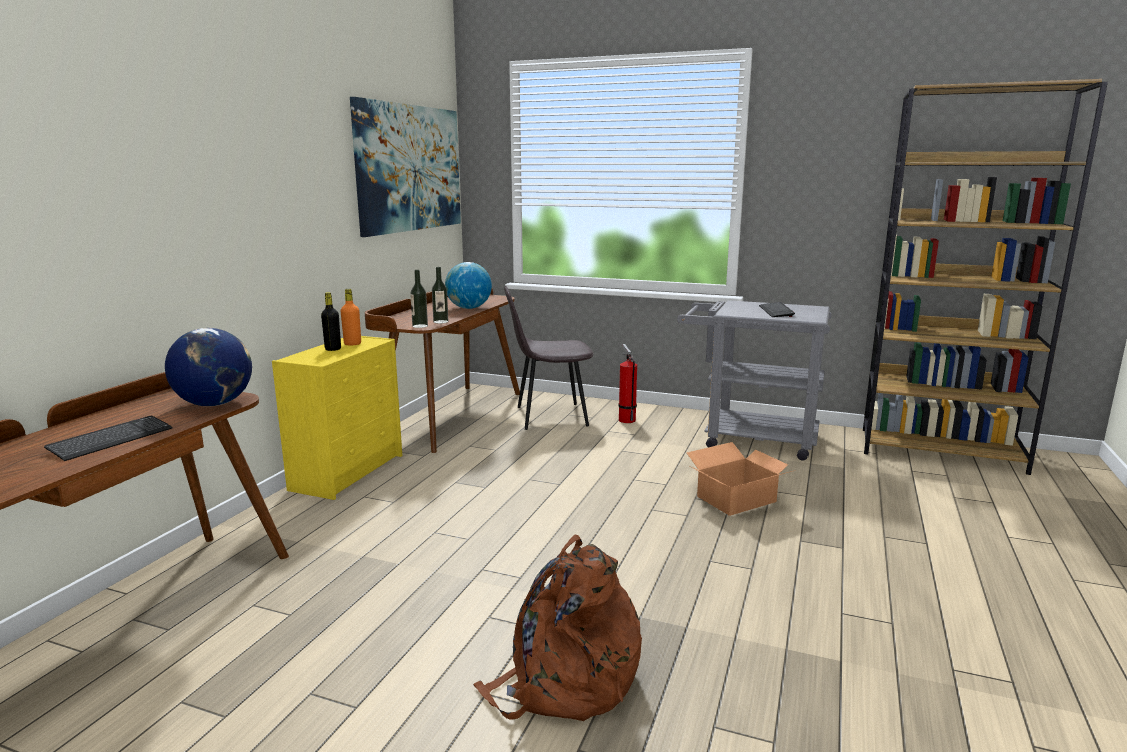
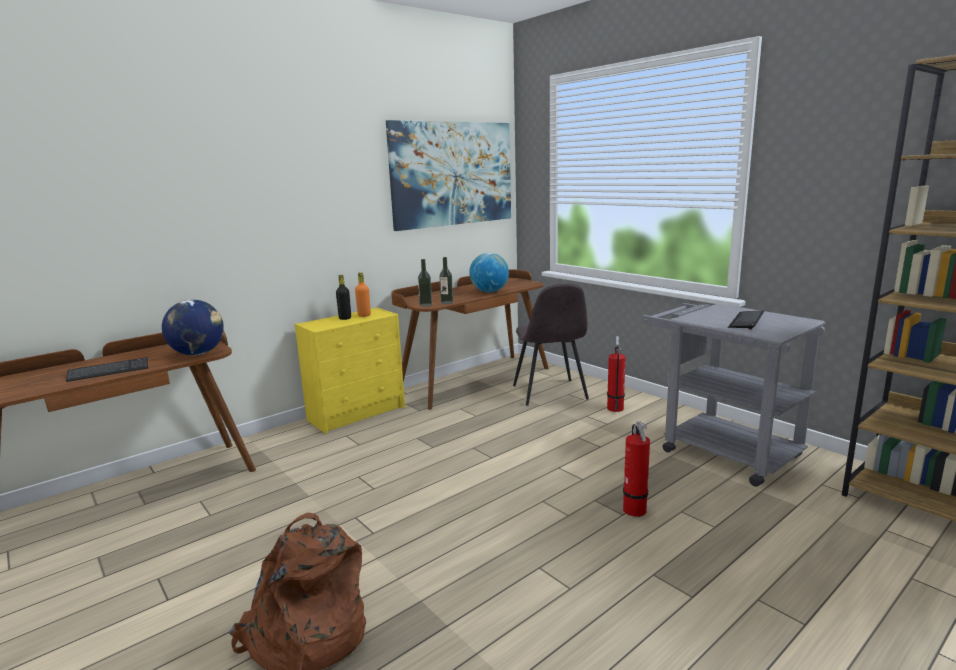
camera: 30 degrees right, 0 degrees up
(549, 416) = (550, 393): grey chair -> grey chair turned 120 degrees counterclockwise
(737, 499) = (635, 512): cardboard box -> fire extinguisher

